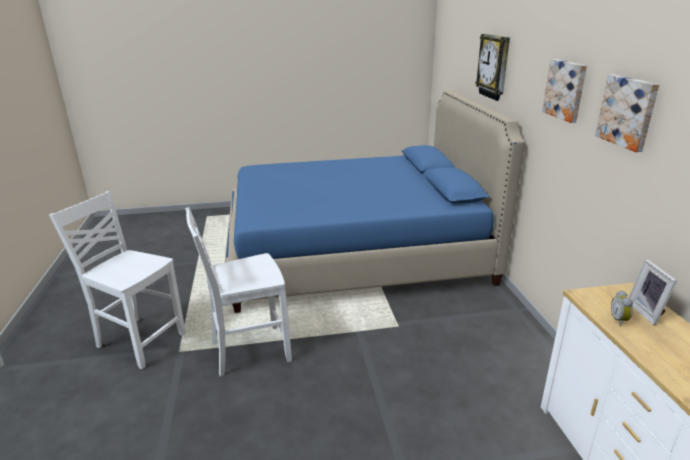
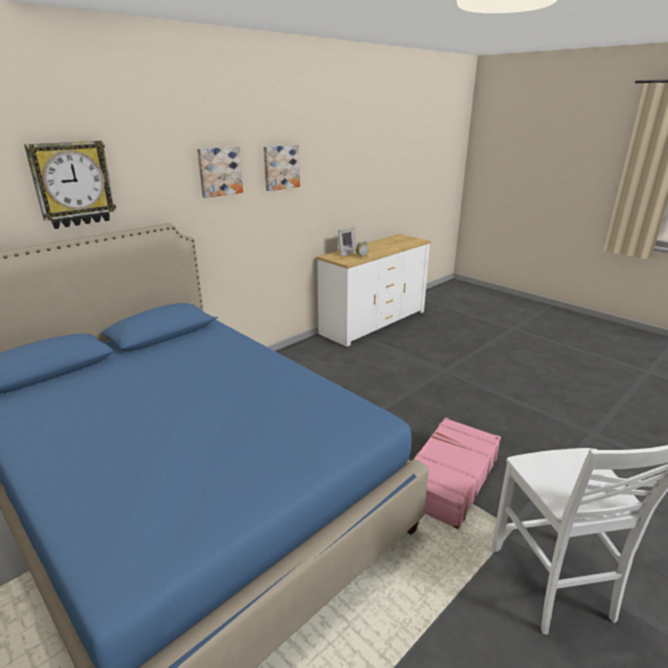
camera: 125 degrees left, 0 degrees up
(248, 351) = (448, 479): white chair -> pink suitcase

